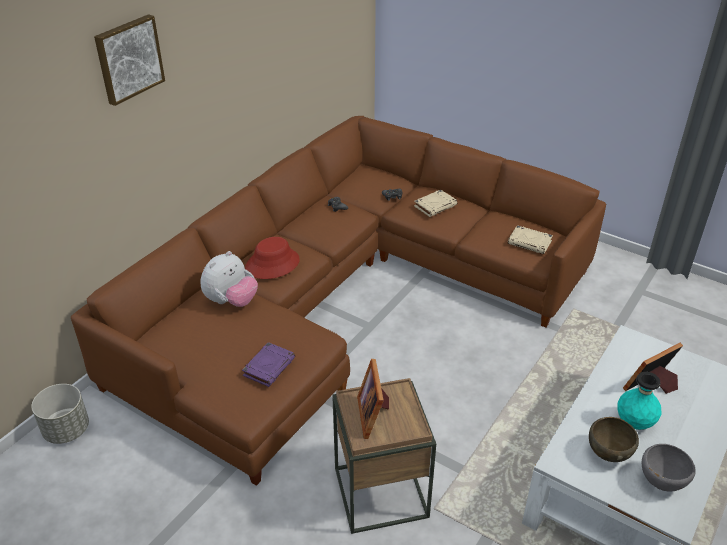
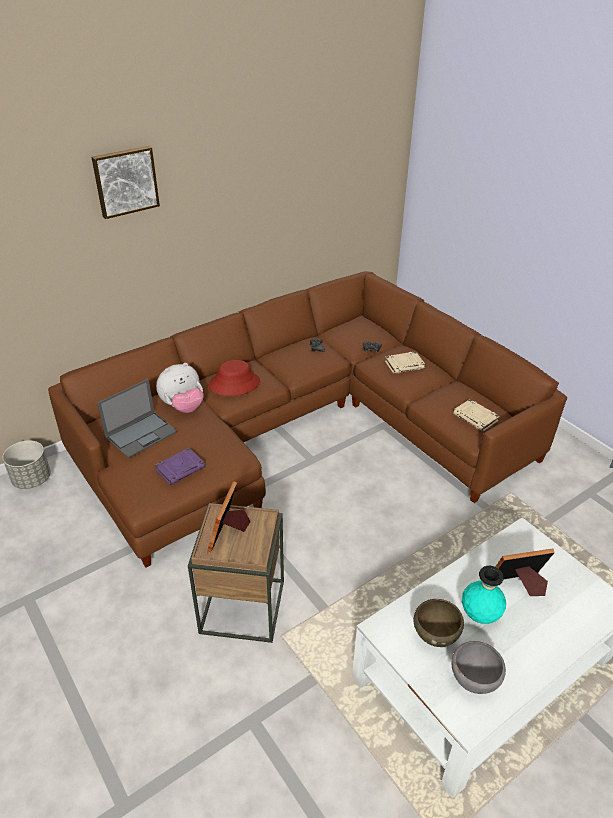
camera: 20 degrees right, 0 degrees up
(204, 341) = (142, 434): none -> laptop

